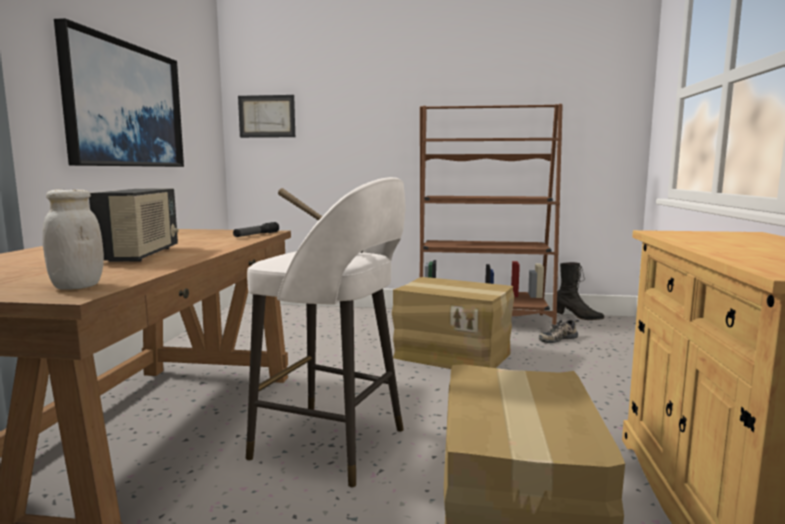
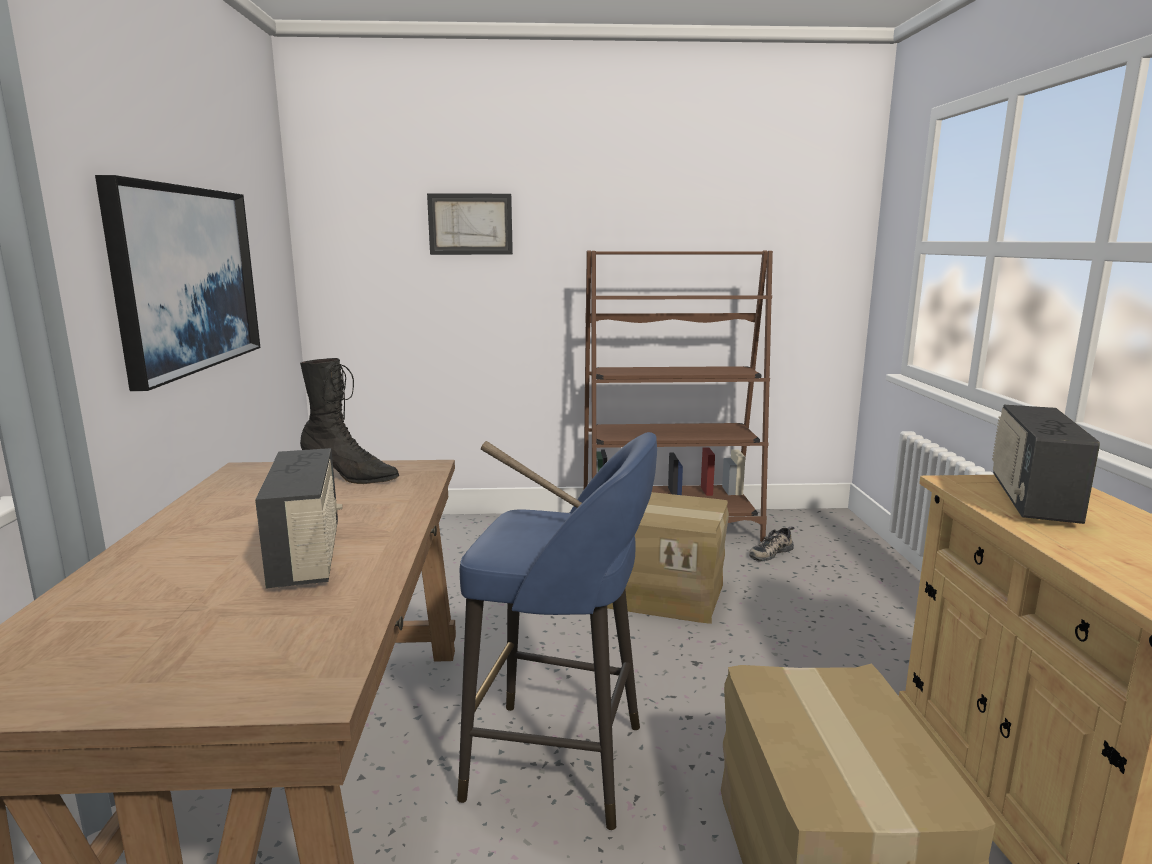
camera: 10 degrees left, 5 degrees up
(77, 286) = (300, 667): white jar -> none
(256, 235) = (420, 478): flashlight -> none
(267, 116) = (361, 256): picture -> picture (470, 224)
(333, 445) = (561, 763): white stool -> blue stool
(577, 317) = (782, 513): black boot -> black boot (350, 477)
(717, 238) = (1030, 500): none -> radio

